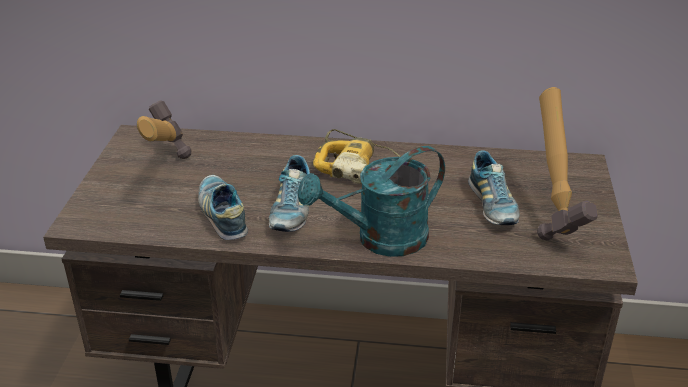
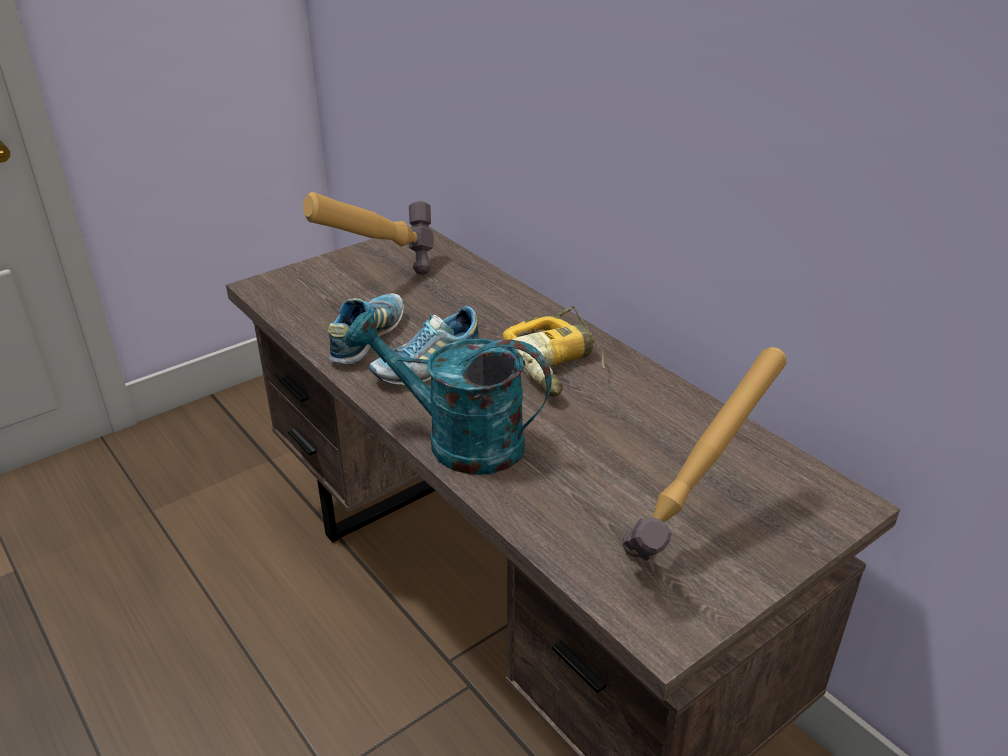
camera: 45 degrees right, 0 degrees up
(492, 205) = (636, 479): shoe -> none

